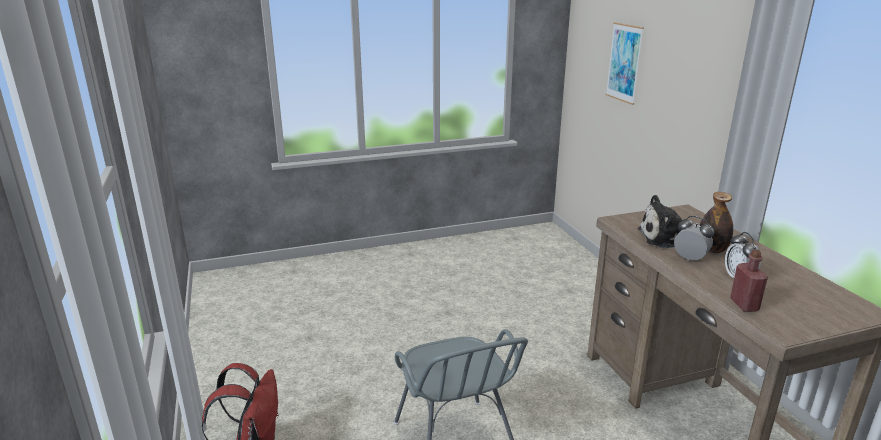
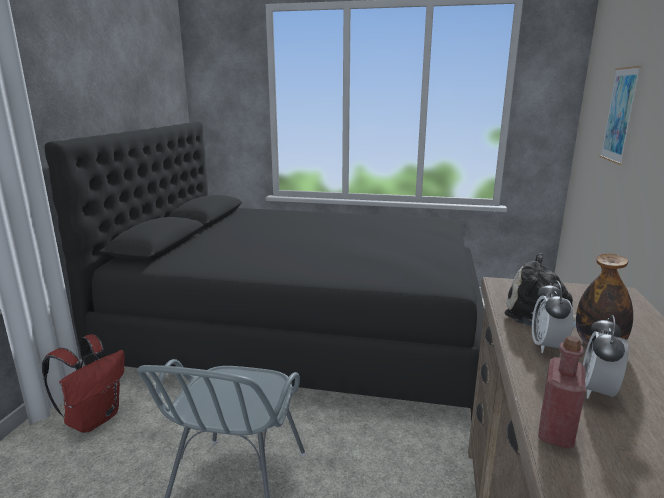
camera: 30 degrees right, 5 degrees down
(373, 303) = (304, 331): none -> black bed
(690, 259) = (547, 346): alarm clock -> alarm clock turned 150 degrees counterclockwise

